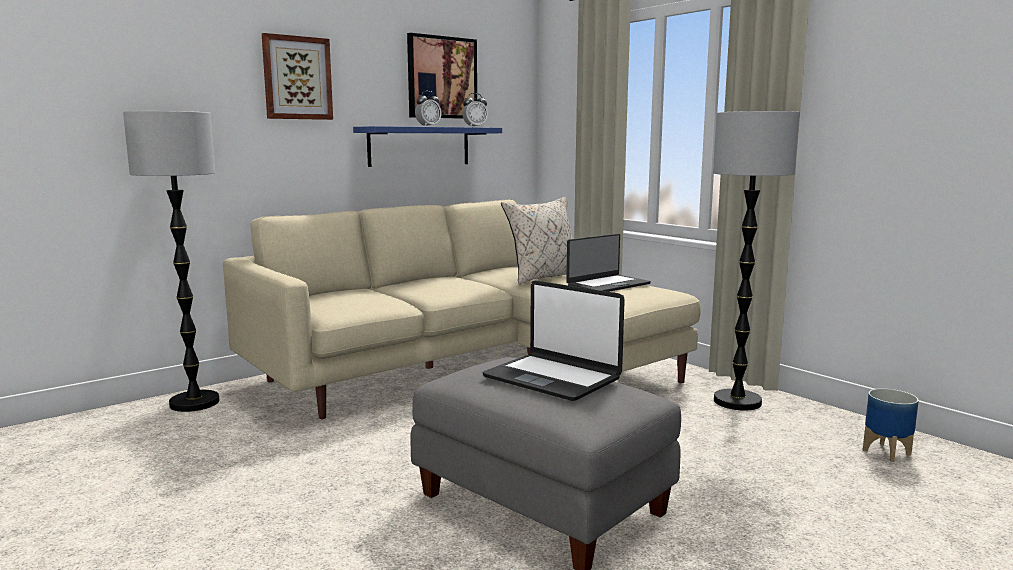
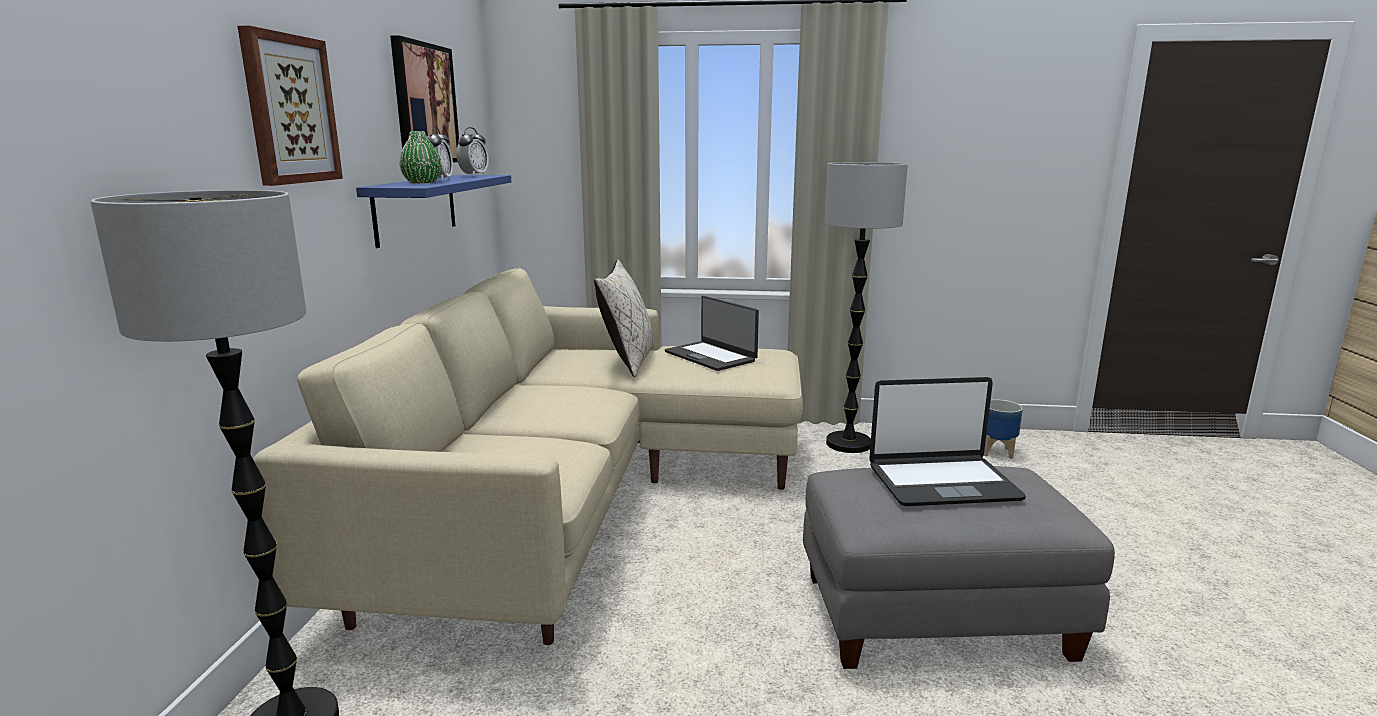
camera: 45 degrees left, 5 degrees up
(401, 126) = (422, 182): none -> green vase
(607, 284) = (711, 356): laptop -> laptop turned 135 degrees clockwise

